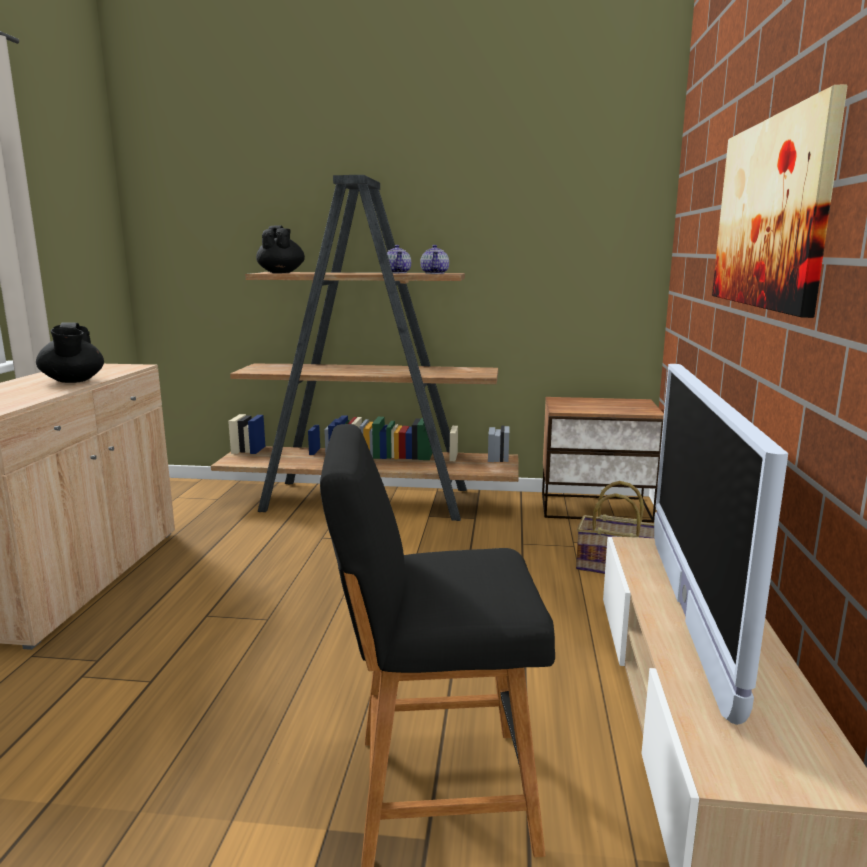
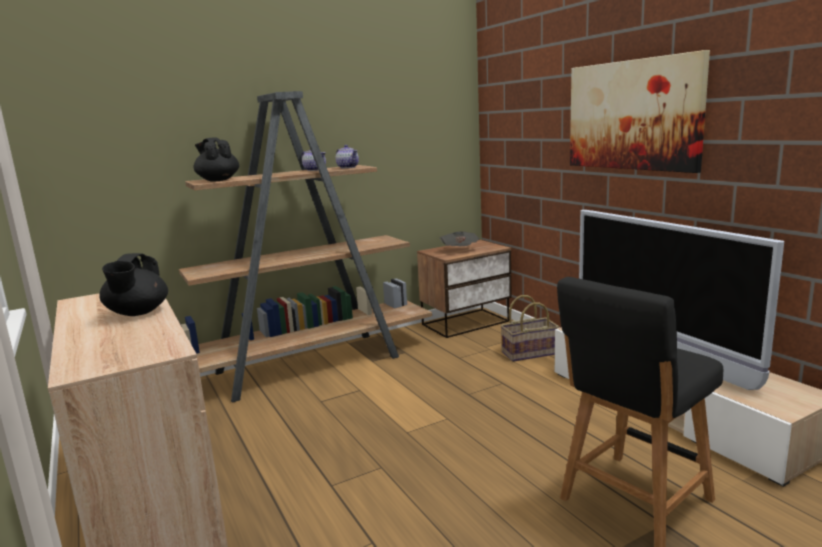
camera: 35 degrees left, 0 degrees up
(73, 381) = (137, 313): black teapot -> black teapot turned 60 degrees clockwise
(593, 406) = (460, 250): none -> newspaper

